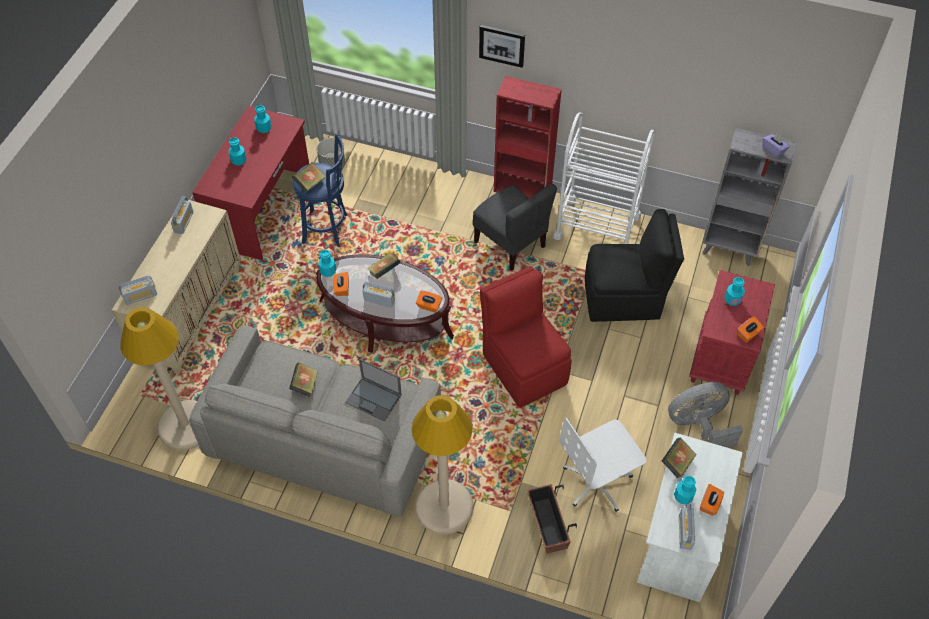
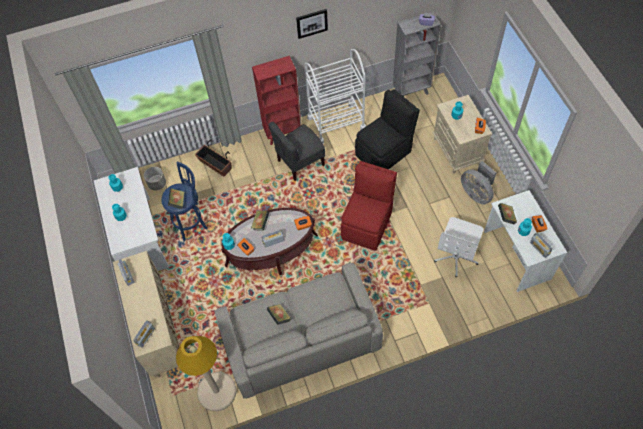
camera: 35 degrees left, 5 degrees up
(262, 209) = (140, 238): red desk -> white desk
(374, 399) = (323, 296): laptop -> none
(444, 507) = (395, 326): beige floor lamp -> none
(502, 45) = (243, 49): picture -> picture (311, 23)
(511, 244) = (300, 162): grey chair -> grey chair turned 135 degrees clockwise
(523, 367) = (367, 224): red chair -> red chair turned 90 degrees clockwise
(547, 525) = (452, 296): planter -> planter (215, 165)
(698, 426) = (476, 193): grey fan -> grey fan turned 75 degrees counterclockwise
(721, 359) = (457, 151): red nightstand -> beige nightstand

